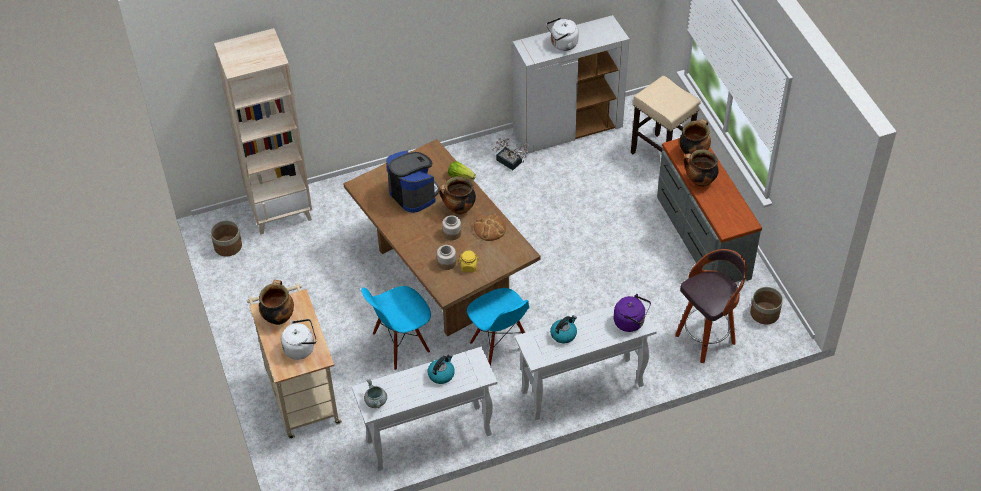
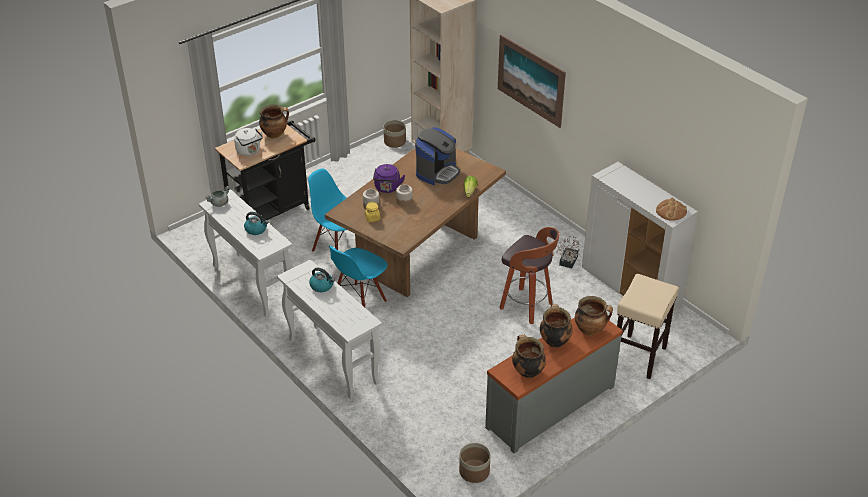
camera: 70 degrees right, 10 degrees down
(300, 392) = (273, 210): beige cart -> black cart
(374, 51) = (530, 80): none -> picture
(458, 209) = (432, 199): cooking pot -> cooking pot (527, 371)
(490, 228) = (419, 220): bread -> bread (671, 211)
(562, 44) = (634, 189): white kettle -> none
(631, 322) = (351, 323): purple kettle -> purple kettle (387, 188)
(706, 338) = (424, 433): stool -> stool (527, 306)

